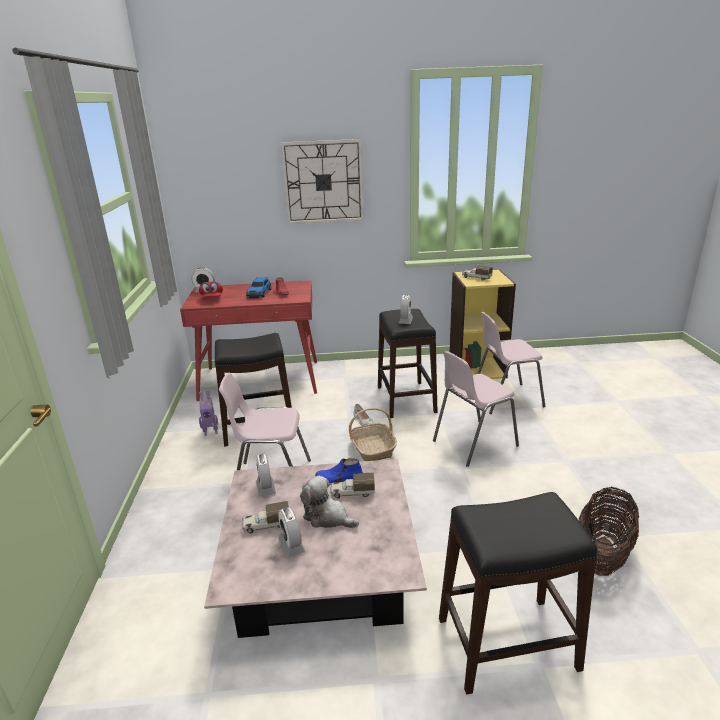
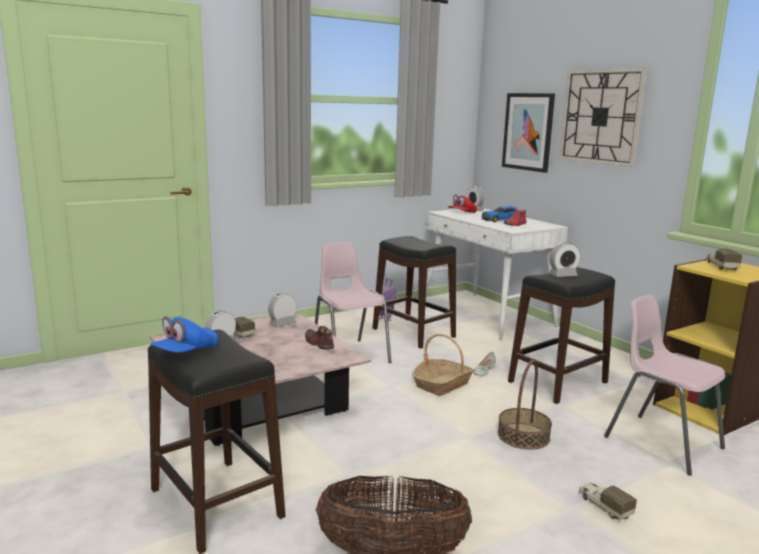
camera: 60 degrees right, 10 degrees down
(241, 203) = (528, 132): none -> picture
(261, 380) = (487, 314): red desk -> white desk
(327, 517) = (262, 349): plush toy -> none
(339, 478) = (318, 343): blue shoe -> brown shoe
(352, 493) = (301, 351): toy truck -> toy truck (604, 506)
(473, 443) = (523, 436): pink chair -> basket
(526, 538) = (186, 353): none -> blue cap

